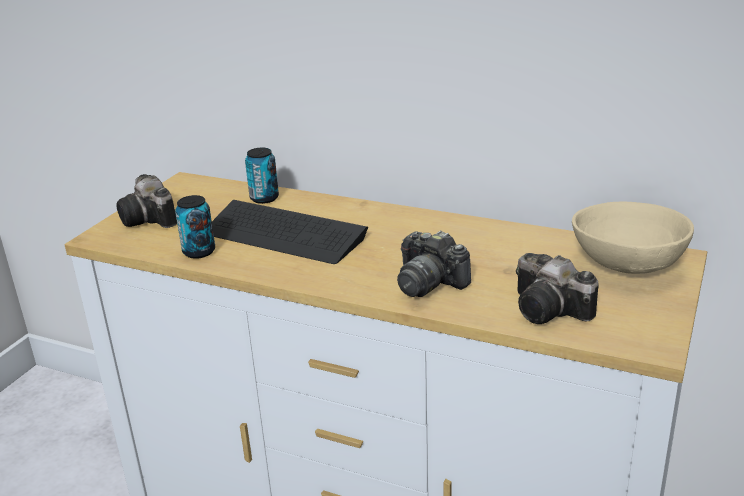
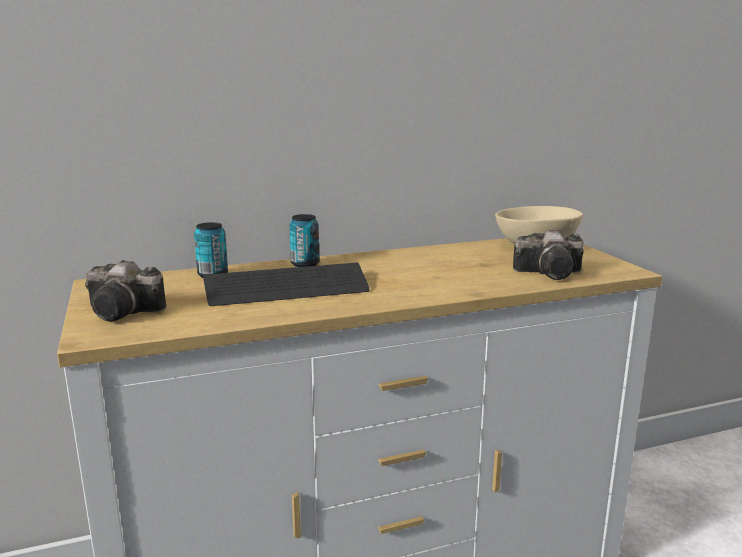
camera: 45 degrees left, 10 degrees down
(199, 252) = (234, 316): can -> can (305, 264)
(429, 282) = (455, 282): camera -> none

